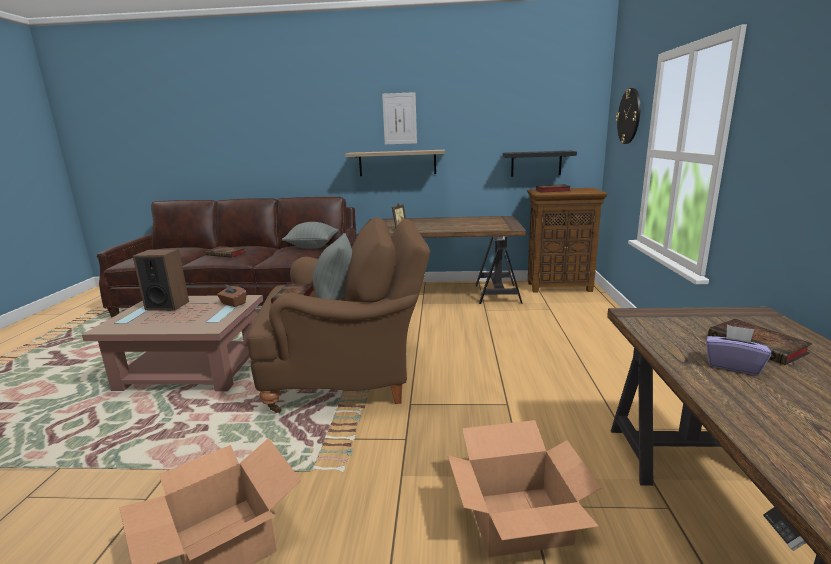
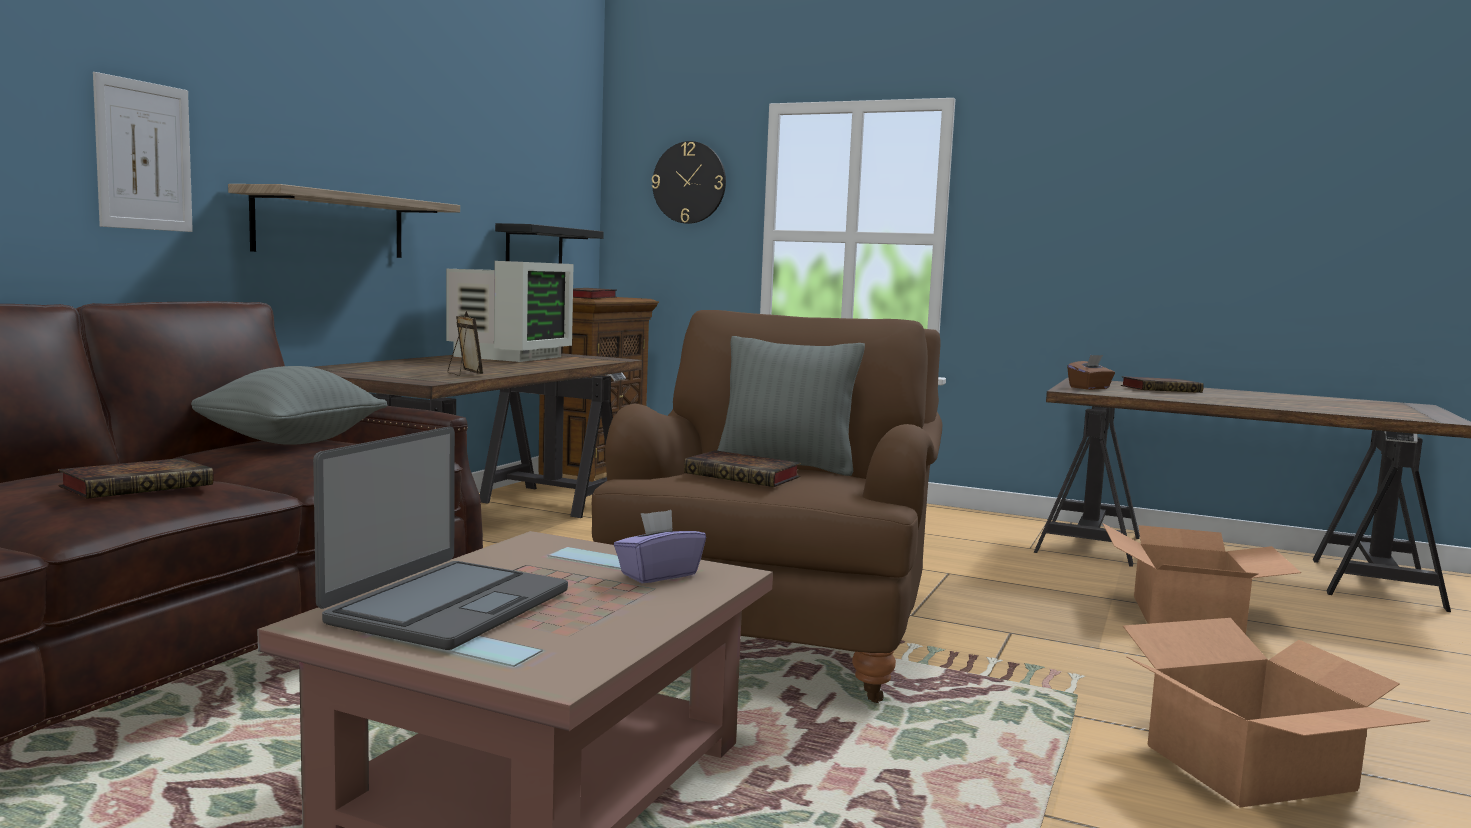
camera: 70 degrees left, 10 degrees down
(167, 305) = (447, 606): speaker -> laptop
(233, 303) = (564, 551): brown tissue box -> brown tissue box (1089, 388)
(399, 118) = (337, 118): picture -> picture (144, 156)
(478, 220) = (507, 356): none -> monitor
(733, 365) = (1202, 397): purple tissue box -> purple tissue box (658, 574)

